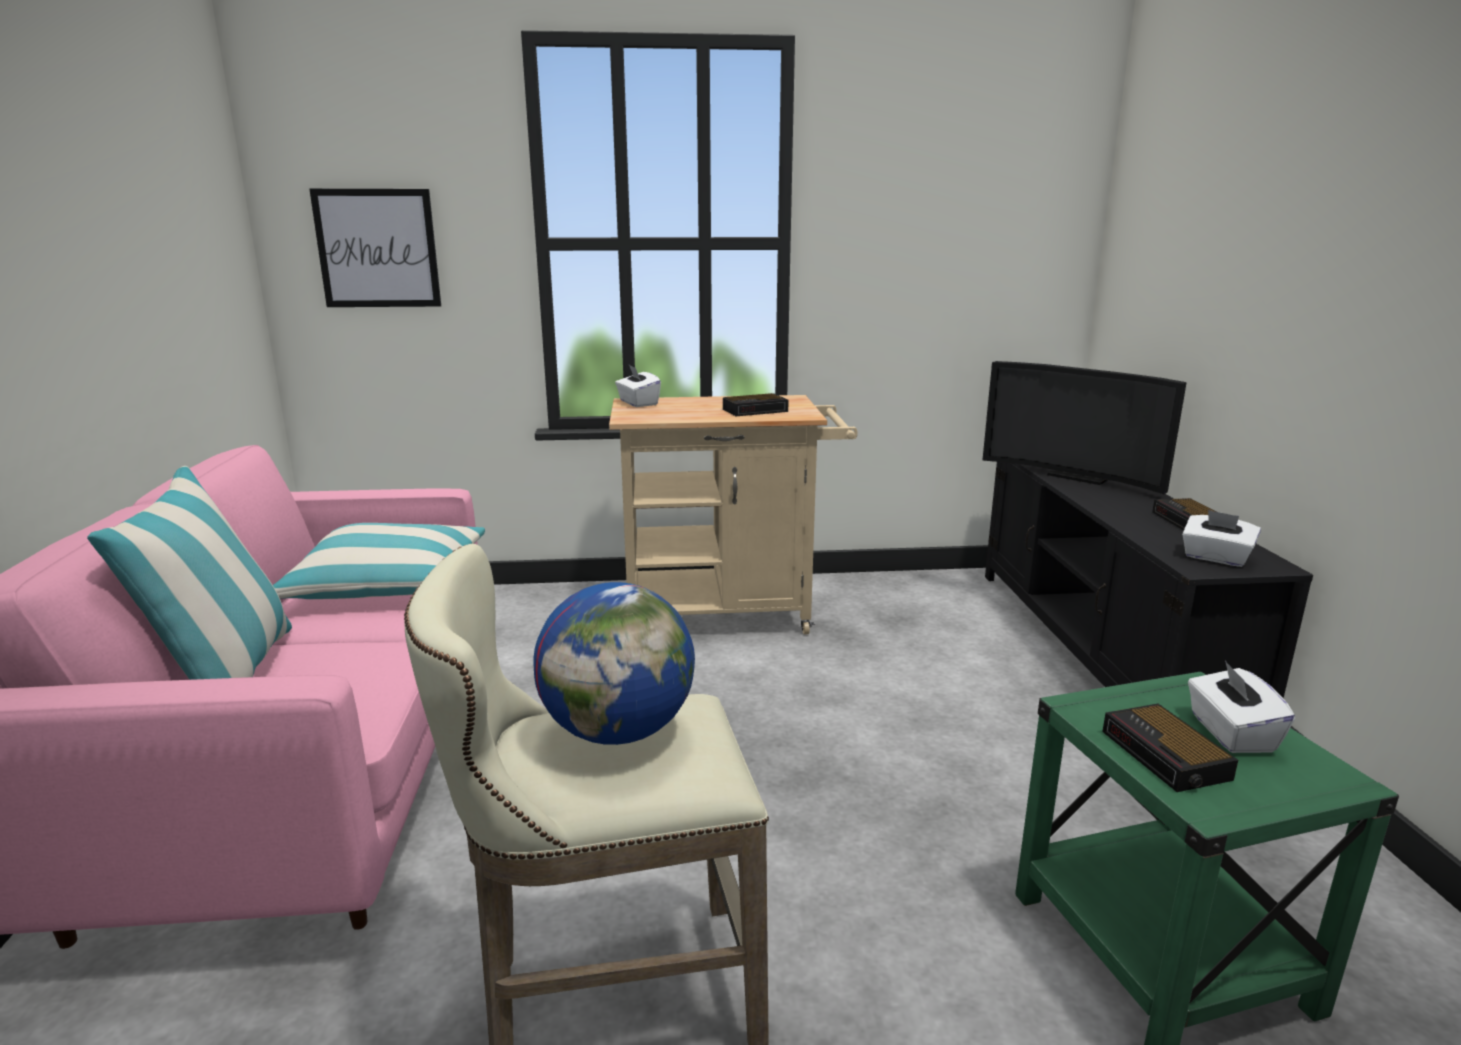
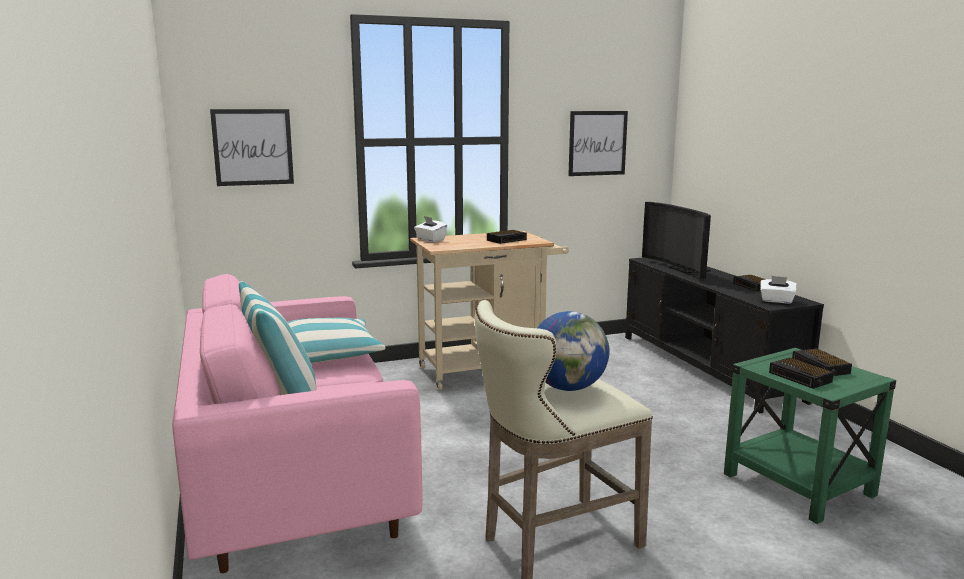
camera: 15 degrees left, 5 degrees down
(952, 251) = (597, 143): none -> picture
(1077, 476) = (683, 269): television -> television turned 45 degrees clockwise
(1230, 733) = (821, 367): white tissue box -> alarm clock

